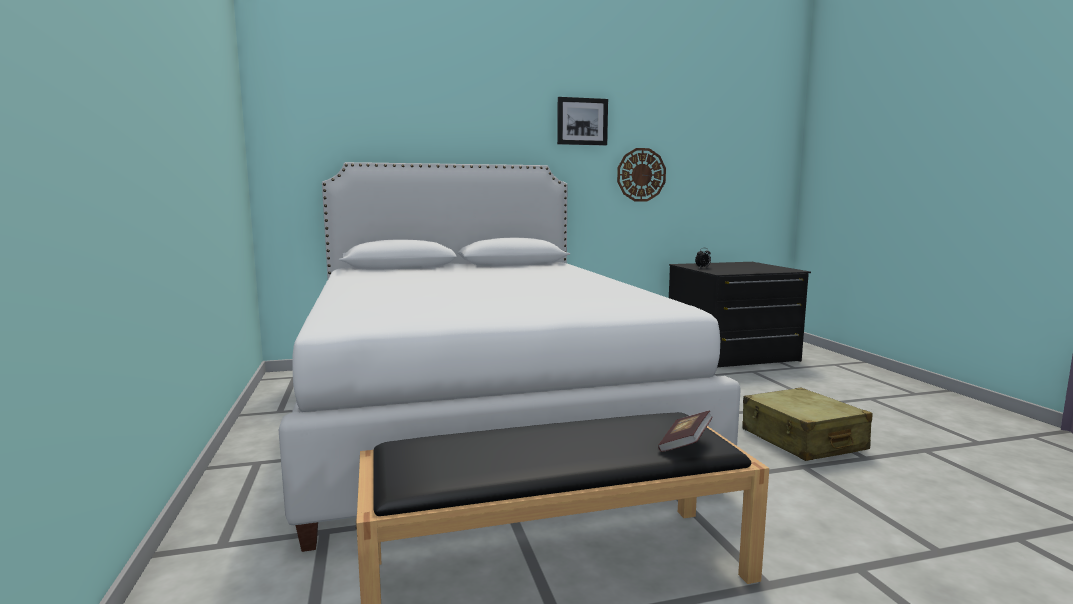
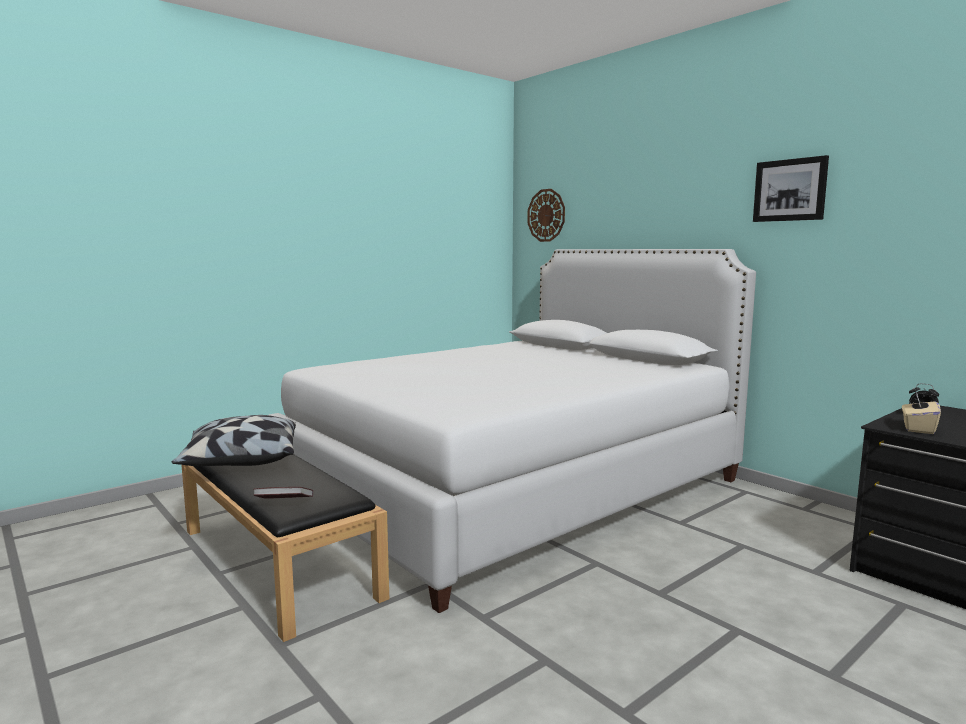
camera: 65 degrees right, 0 degrees up
(486, 459) = (241, 461): none -> pillow
(641, 175) = (880, 260): wall clock -> wall clock (546, 215)
(728, 271) = (918, 428): none -> beige tissue box
(802, 440) = (635, 657): beige suitcase -> none

